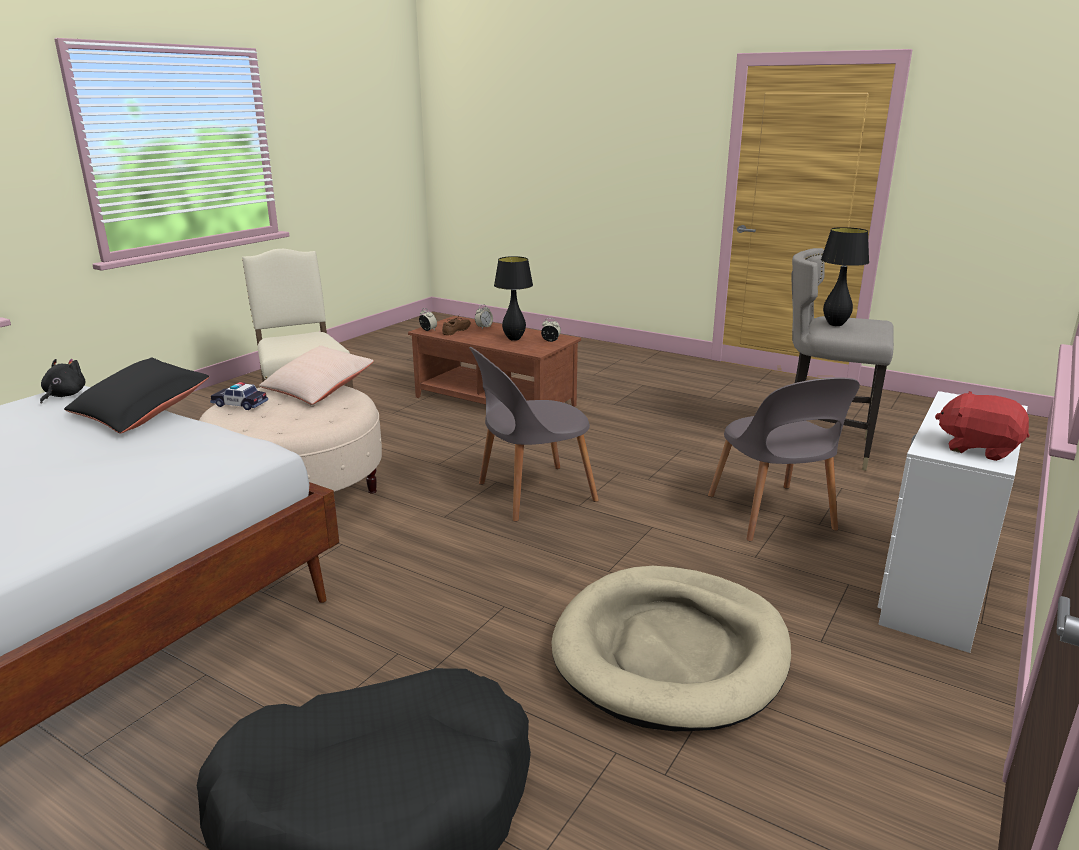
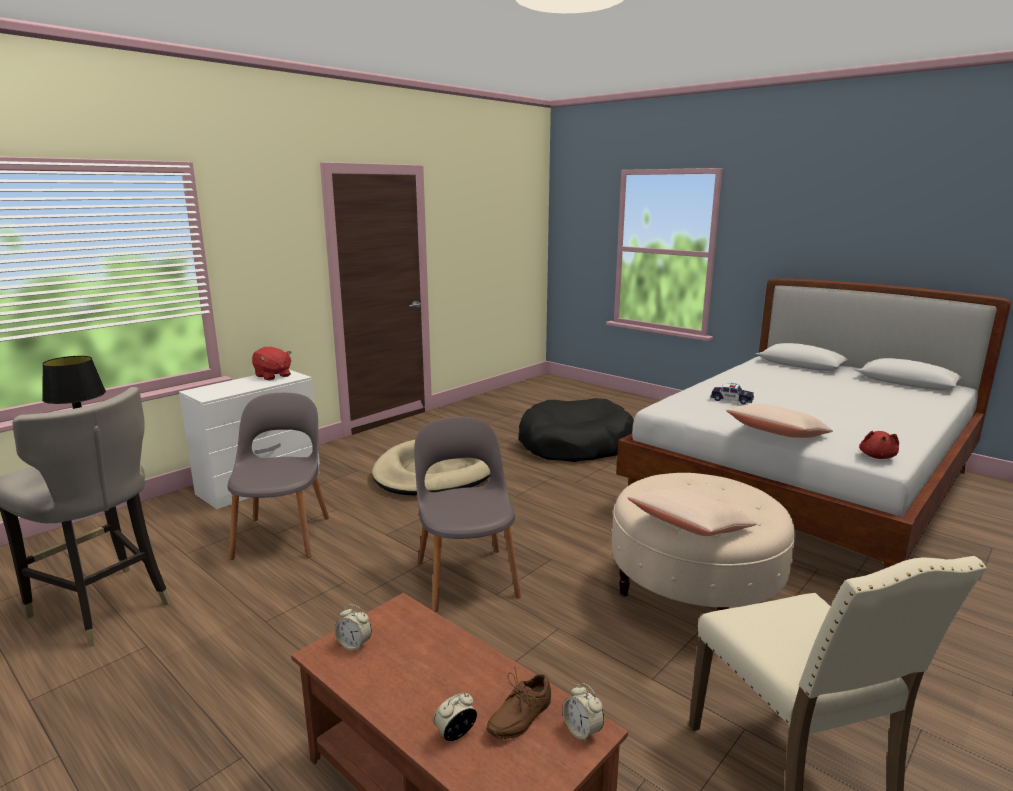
camera: 170 degrees left, 5 degrees down
(63, 395) = (877, 456): black plush toy -> red plush toy
(141, 413) = (777, 436): black pillow -> beige pillow
(240, 404) = (756, 510): toy car -> toy car (731, 400)
(514, 339) = (415, 660): black table lamp -> none
(531, 493) = (466, 575): grey chair -> grey chair turned 90 degrees counterclockwise

